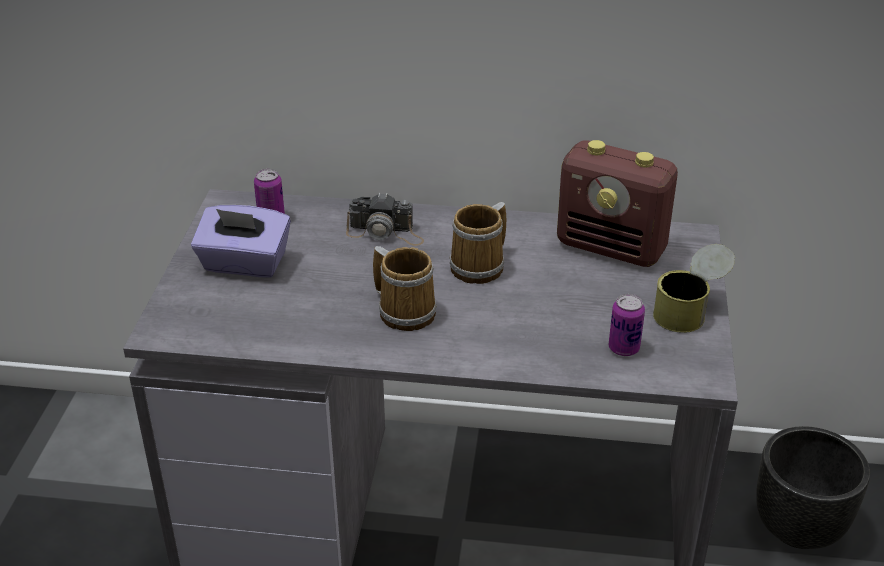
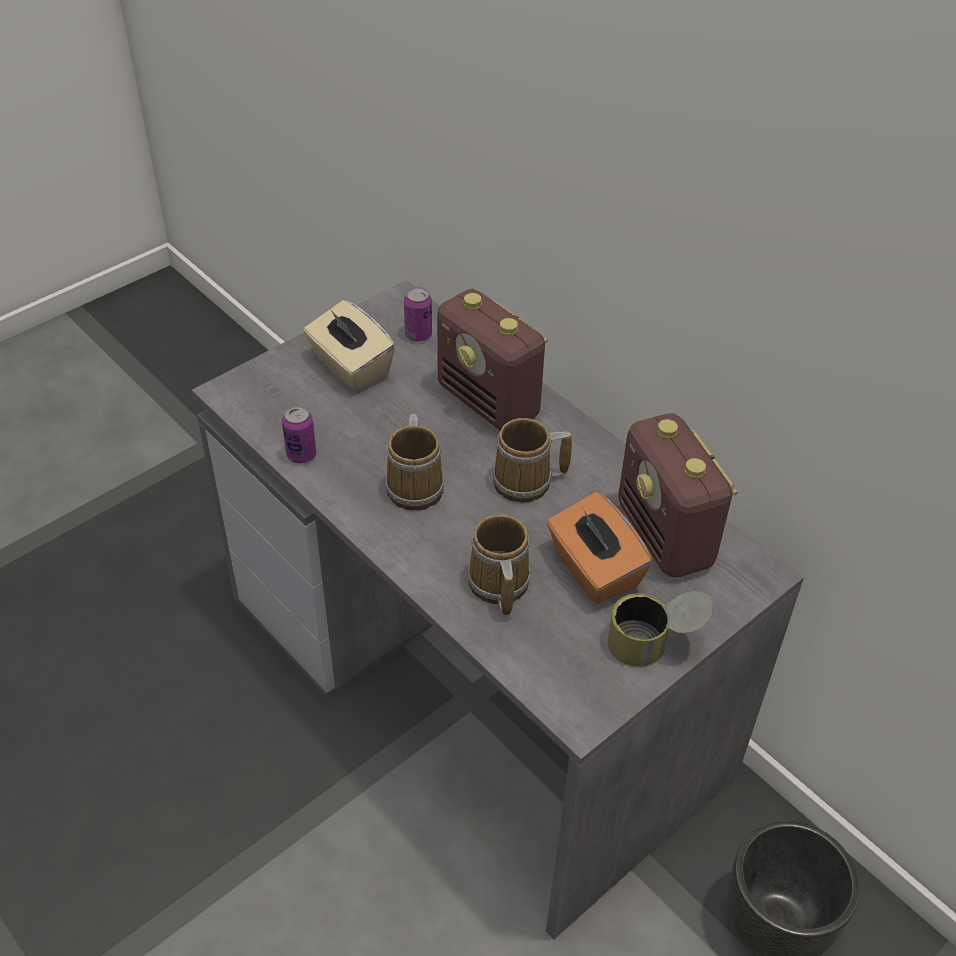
camera: 40 degrees right, 10 degrees up
(244, 264) = (350, 366): purple tissue box -> beige tissue box
(385, 233) = (489, 402): camera -> radio
(547, 337) = (497, 585): none -> mug
(595, 291) = (594, 569): none -> orange tissue box
(623, 348) = (546, 640): can -> can (301, 455)

